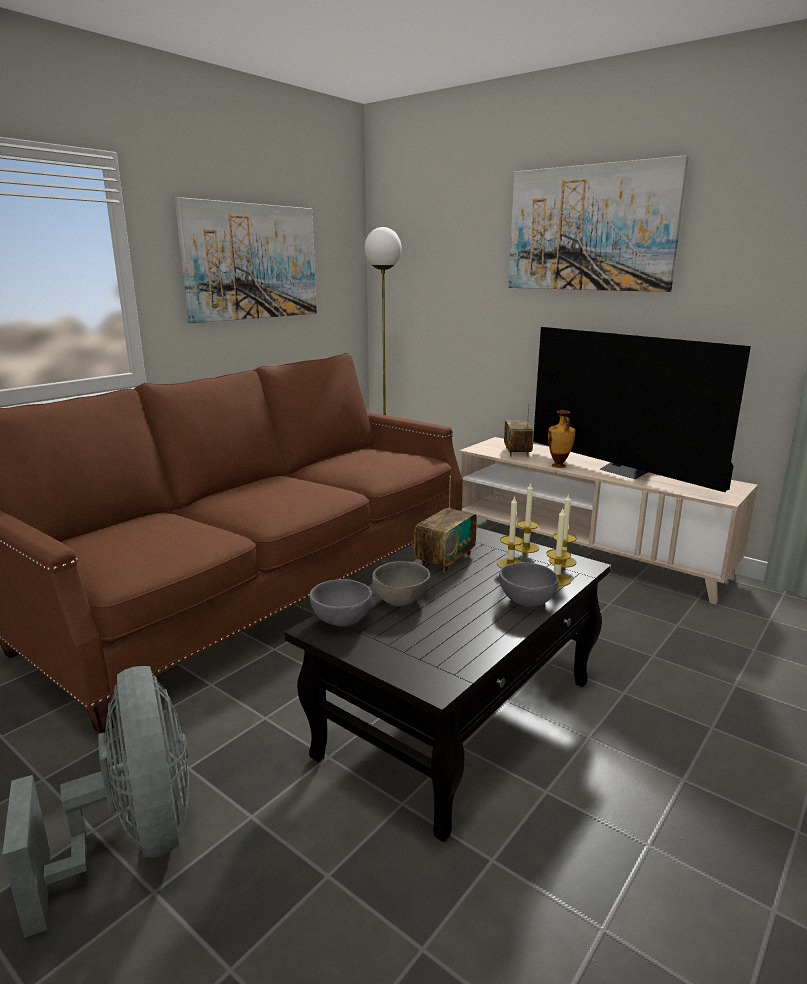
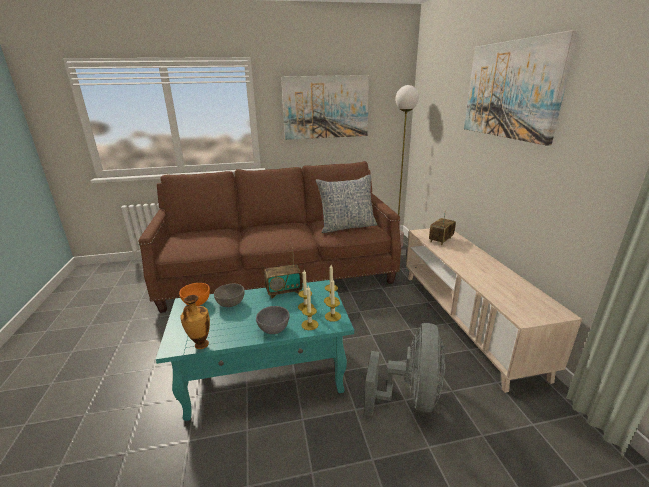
camera: 40 degrees right, 5 degrees up
(134, 841) = (120, 355): grey fan -> grey fan (410, 397)
(342, 621) = (196, 303): grey bowl -> orange bowl
(377, 461) = (347, 227): none -> pillow
(460, 716) = (266, 373): black coffee table -> turquoise coffee table
(558, 466) = (448, 257): vase -> vase (200, 345)
(625, 471) = (487, 274): television -> none

